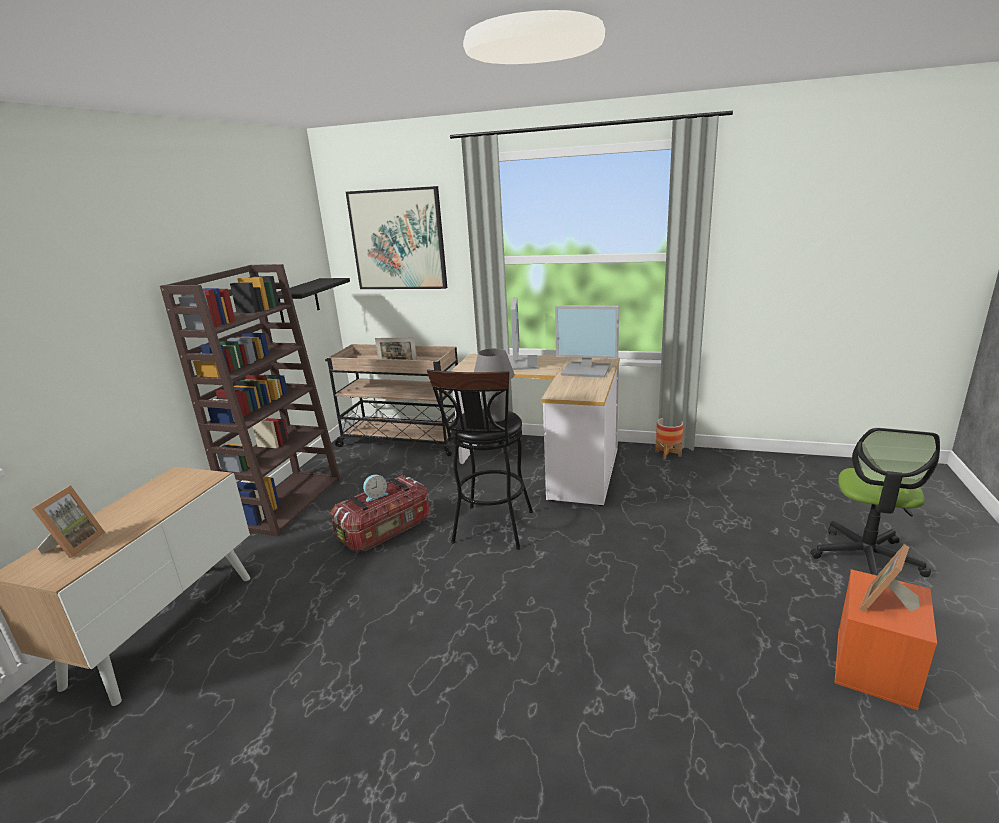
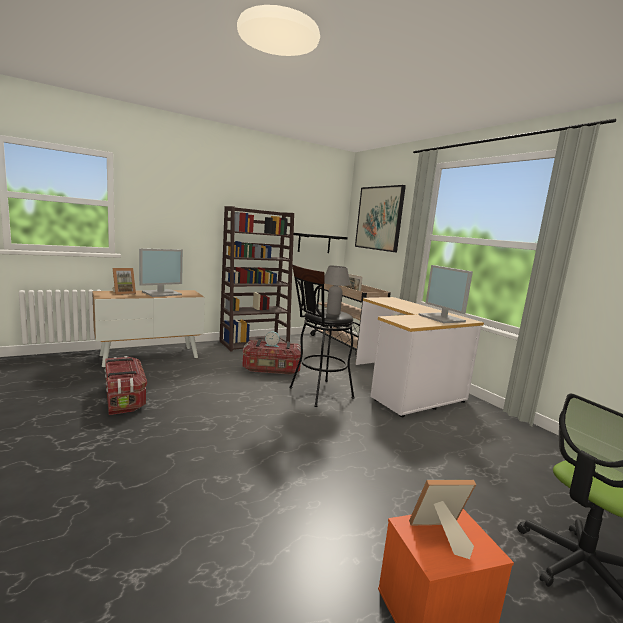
camera: 40 degrees right, 10 degrees down
(278, 720) = (124, 398): none -> storage box
(518, 363) = (408, 305): monitor -> monitor (162, 293)
(668, 454) = (507, 420): planter -> none

